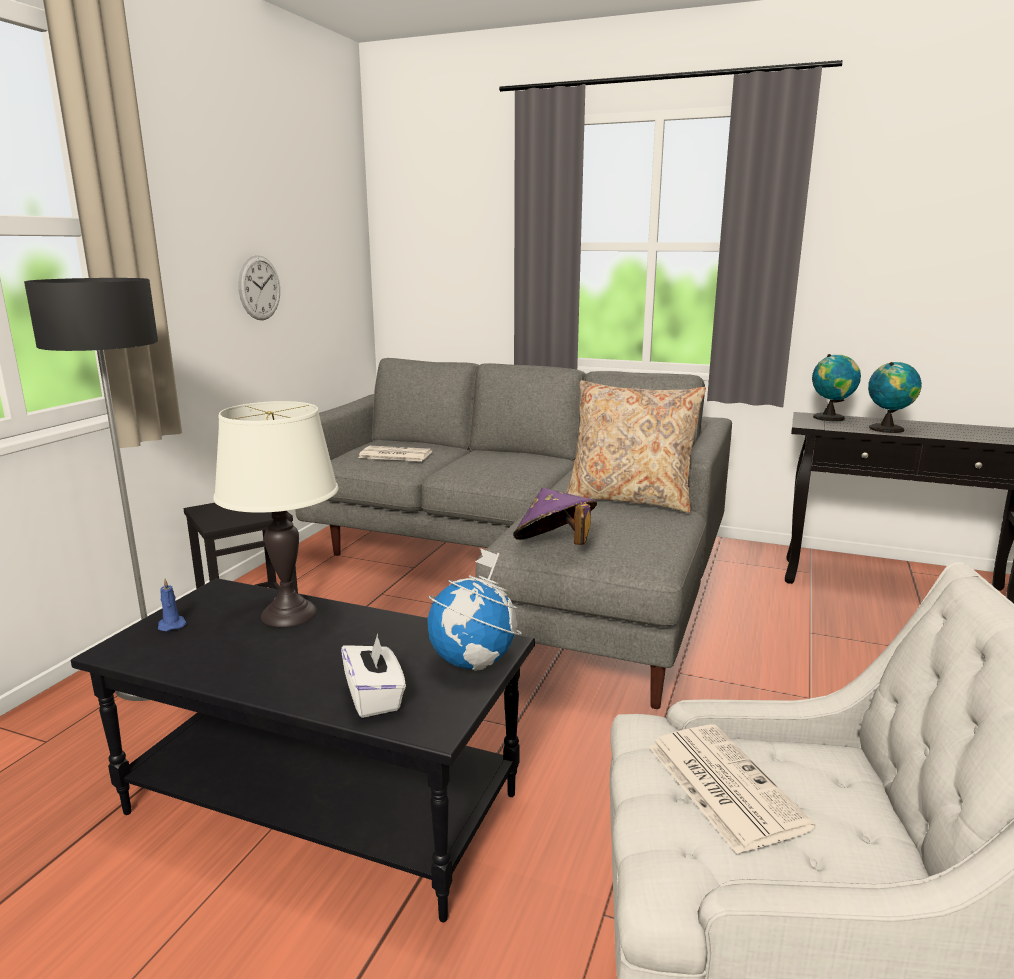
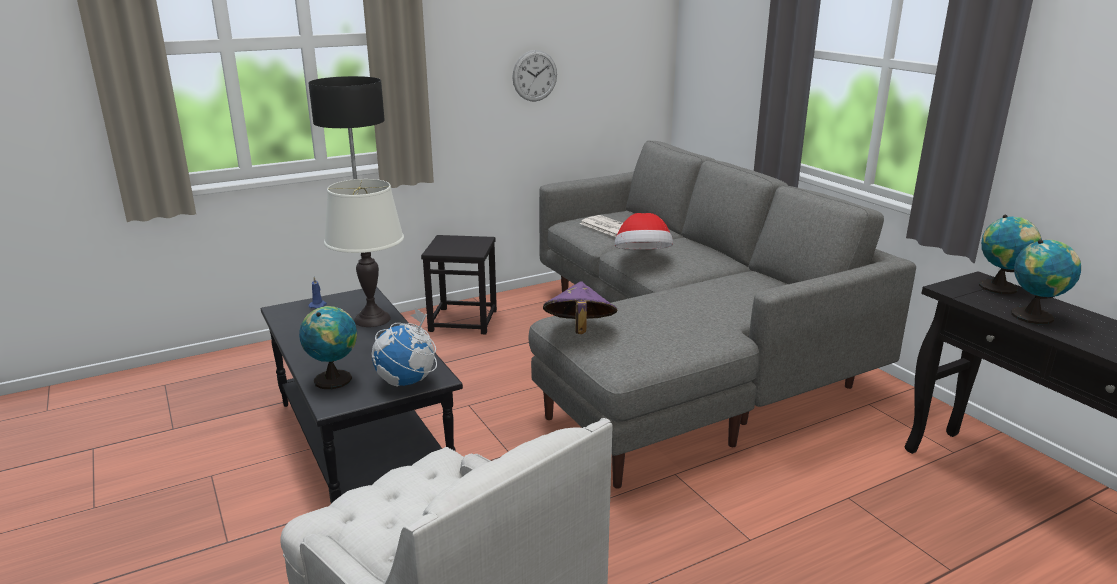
camera: 40 degrees right, 5 degrees up
(374, 697) = (334, 378): white tissue box -> globe
(480, 472) = (642, 257): none -> hat
(630, 499) = (712, 313): beige pillow -> none
(722, 784) = (410, 500): newspaper -> none

